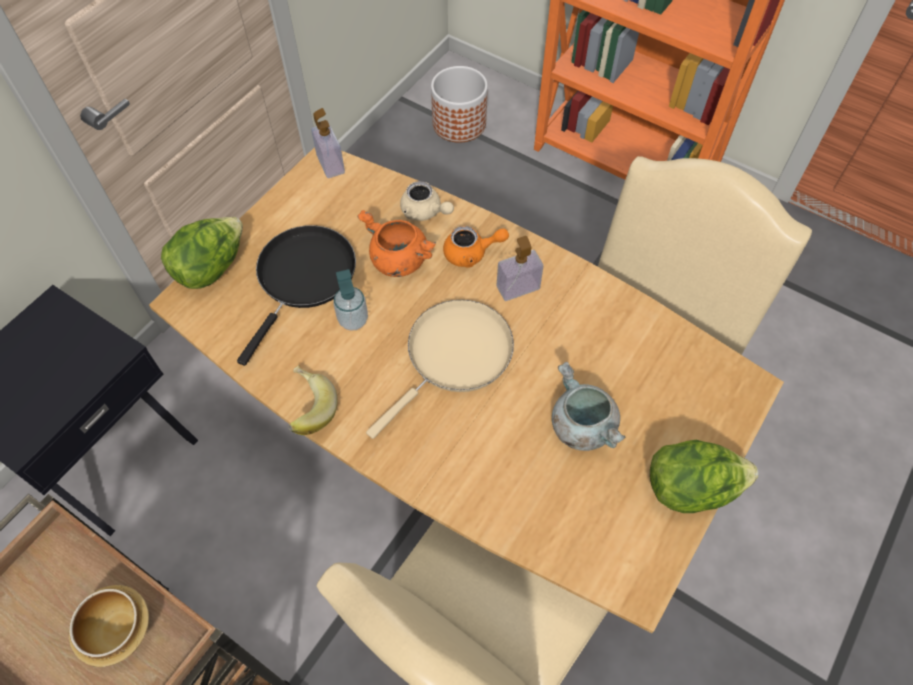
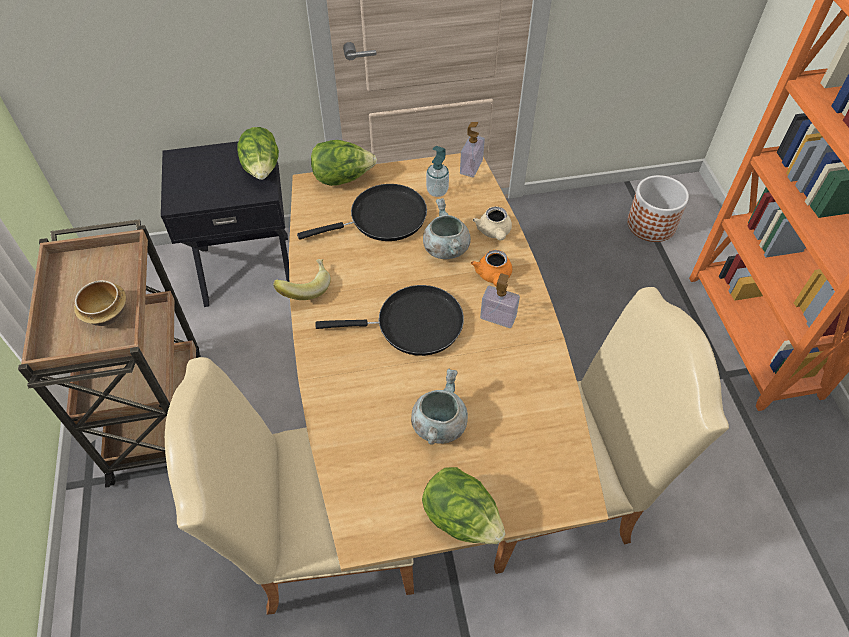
camera: 45 degrees right, 5 degrees down
(85, 328) = (262, 169): none -> lettuce
(353, 320) = (382, 261): soap dispenser -> soap dispenser (437, 191)
(398, 260) = (445, 248): orange cooking pot -> grey cooking pot
(454, 356) = (413, 324): beige frying pan -> black frying pan
(471, 254) = (493, 276): orange teapot -> orange teapot turned 45 degrees clockwise

